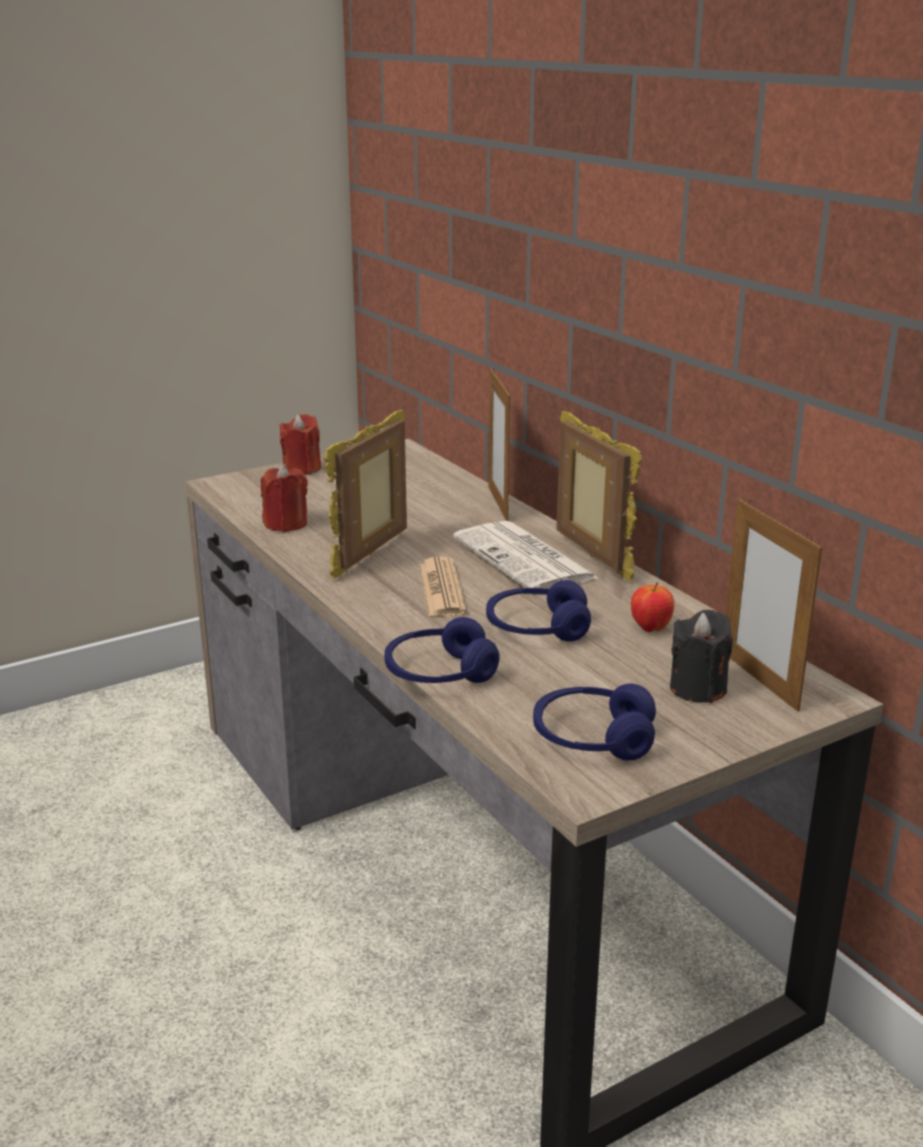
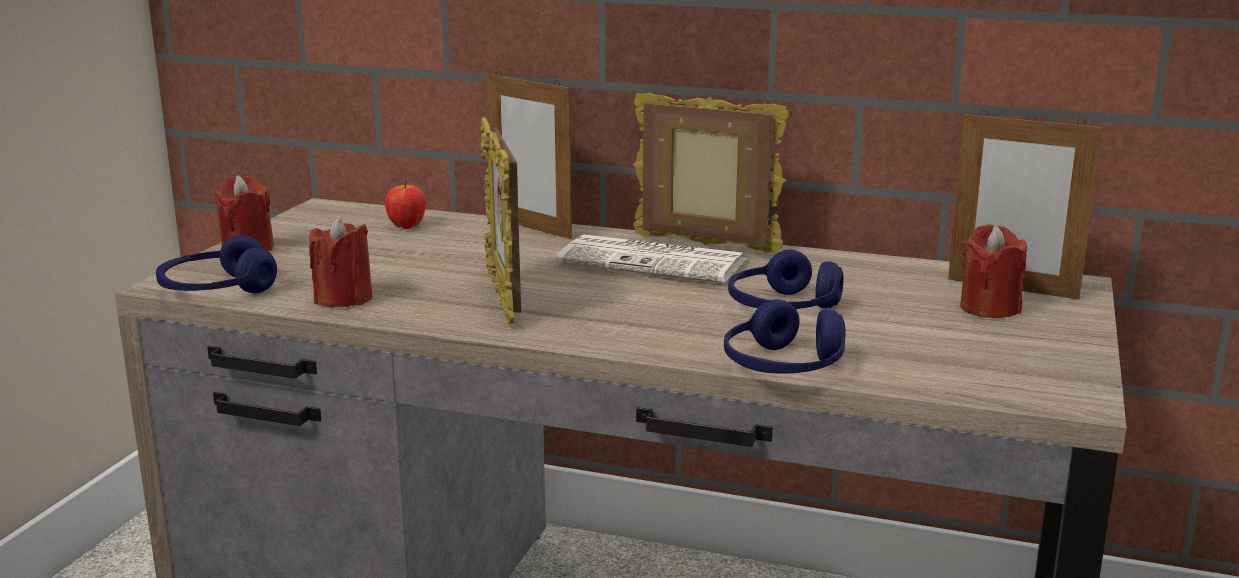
camera: 40 degrees left, 5 degrees down
(441, 589) = (632, 304): newspaper -> none
(592, 739) = (1002, 367): blue headphones -> blue headphones (217, 290)
(650, 628) = (865, 280): apple -> apple (406, 226)
(698, 689) = (989, 308): black candle -> red candle

